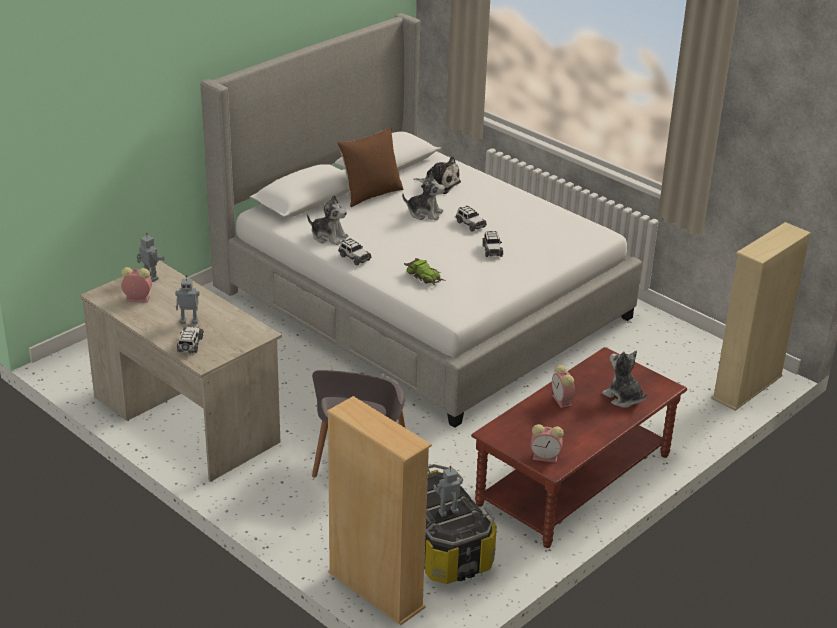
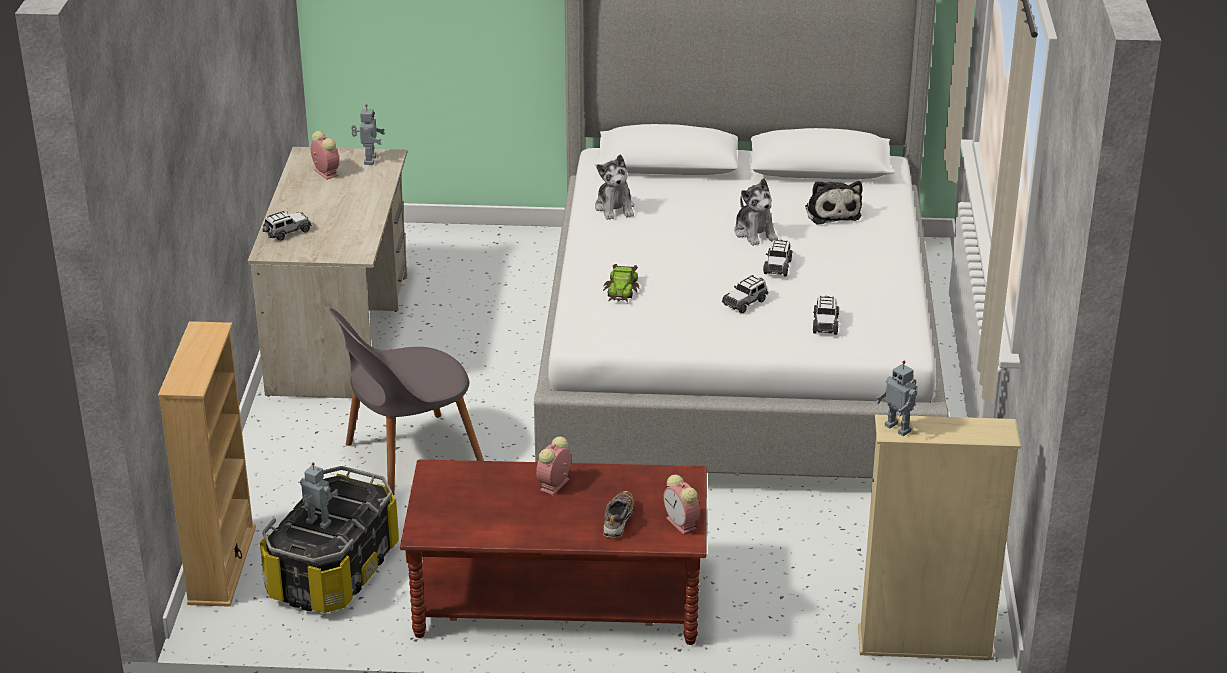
camera: 50 degrees right, 0 degrees up
(189, 321) = (326, 212): toy robot -> toy robot (899, 428)
(354, 258) = (597, 239): toy car -> toy car (825, 324)
(370, 194) = (740, 188): brown pillow -> none
(546, 457) = (436, 520): alarm clock -> alarm clock (682, 524)
(623, 398) = (617, 521): plush toy -> shoe

